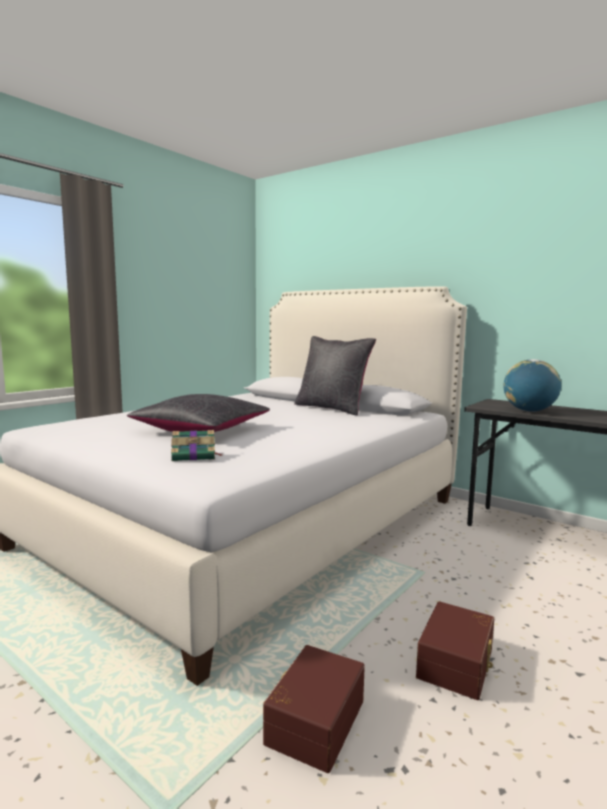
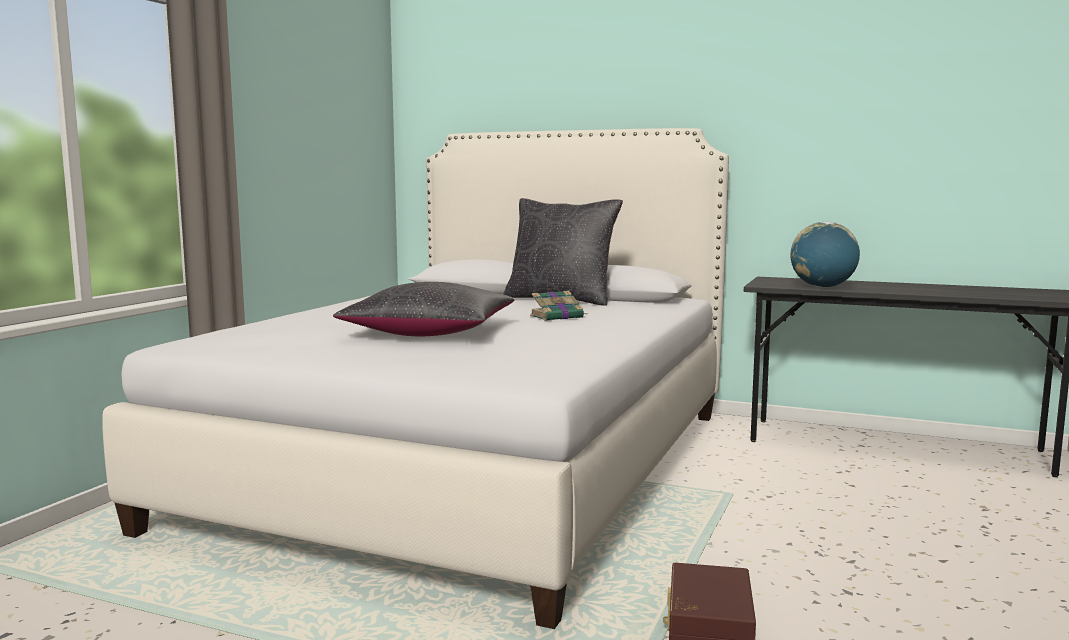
camera: 15 degrees left, 0 degrees up
(195, 456) = (476, 358): book -> book (558, 316)
(457, 663) = (821, 569): brown storage box -> none

